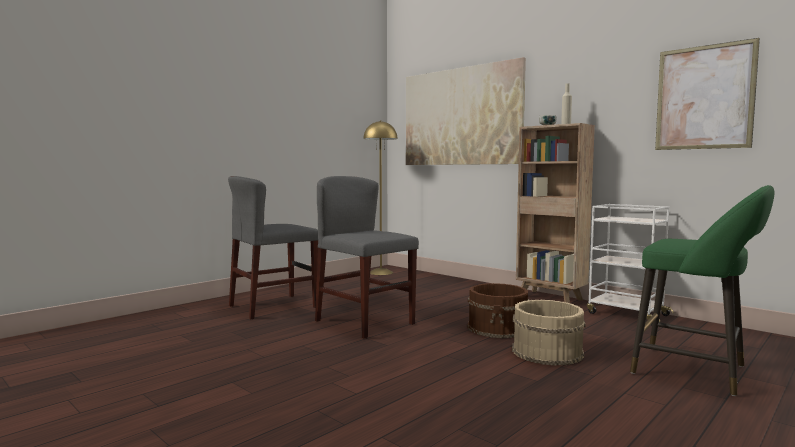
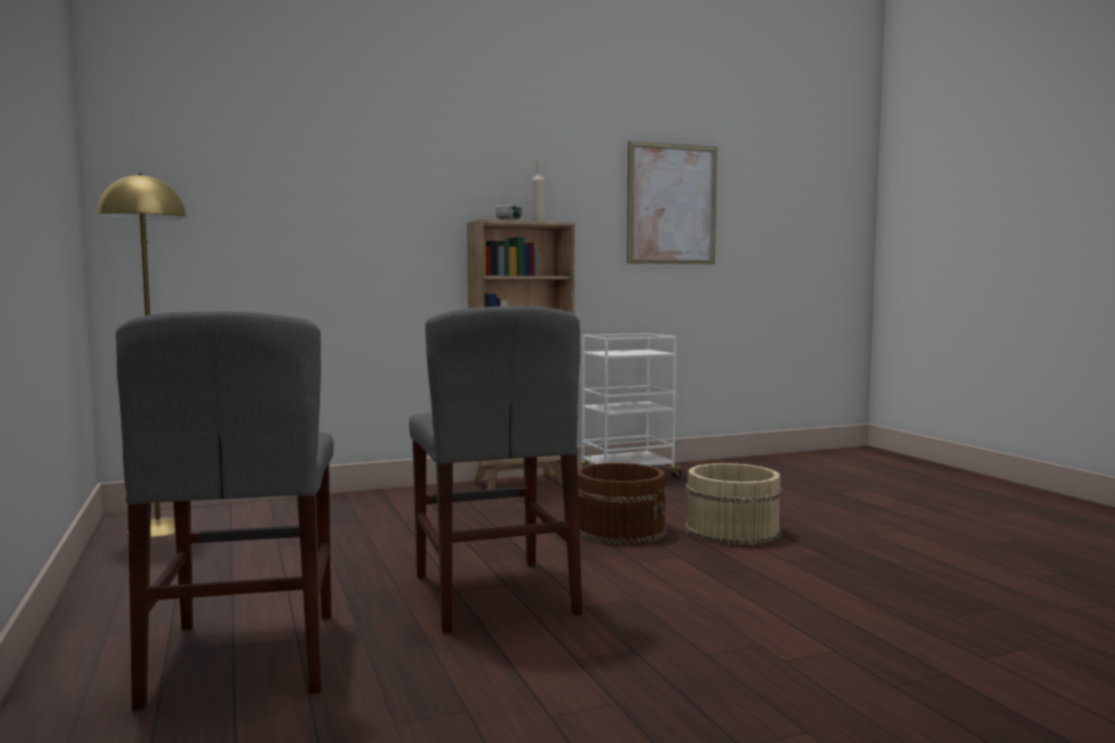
camera: 65 degrees left, 0 degrees up
(365, 322) = (493, 594): grey chair -> grey chair turned 90 degrees counterclockwise
(460, 117) = (309, 187): picture -> none
(696, 371) = (823, 500): green stool -> none

